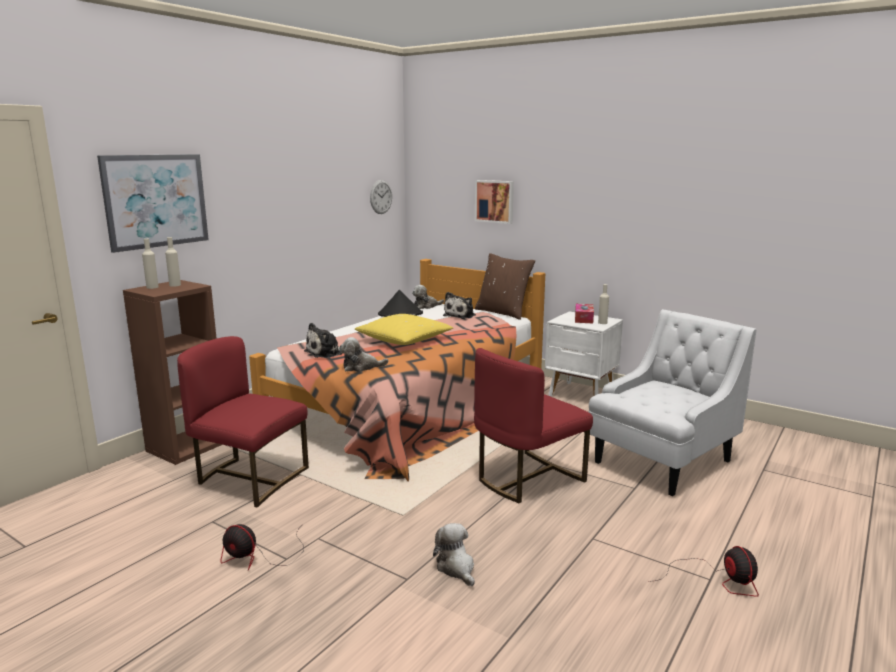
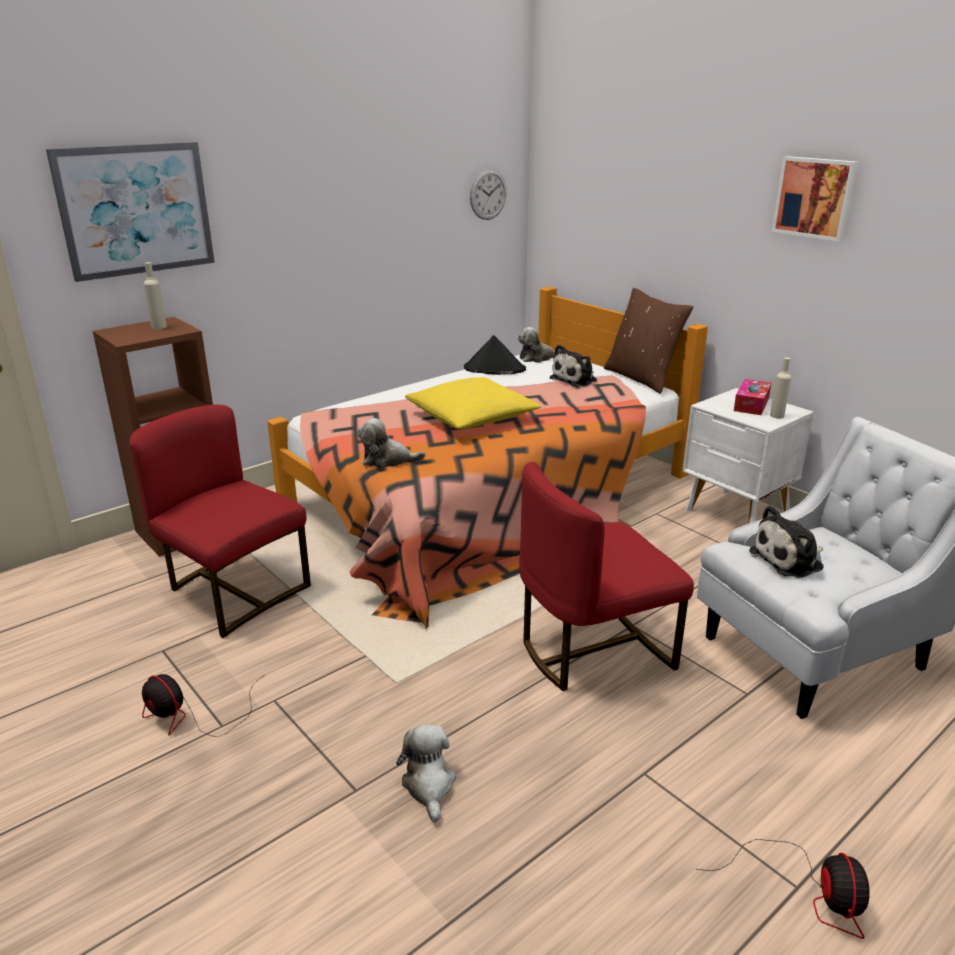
camera: 15 degrees right, 10 degrees up
(152, 287) = (129, 329): beige bottle -> none
(326, 352) = (356, 429): plush toy -> plush toy (790, 560)
(495, 201) = (647, 210): picture -> picture (815, 197)

